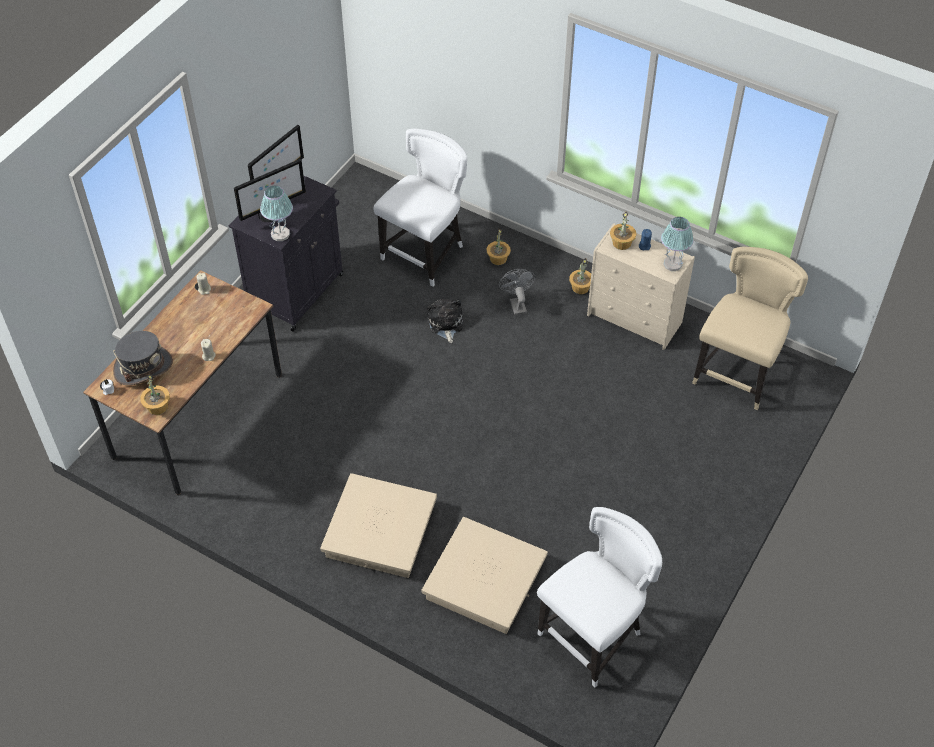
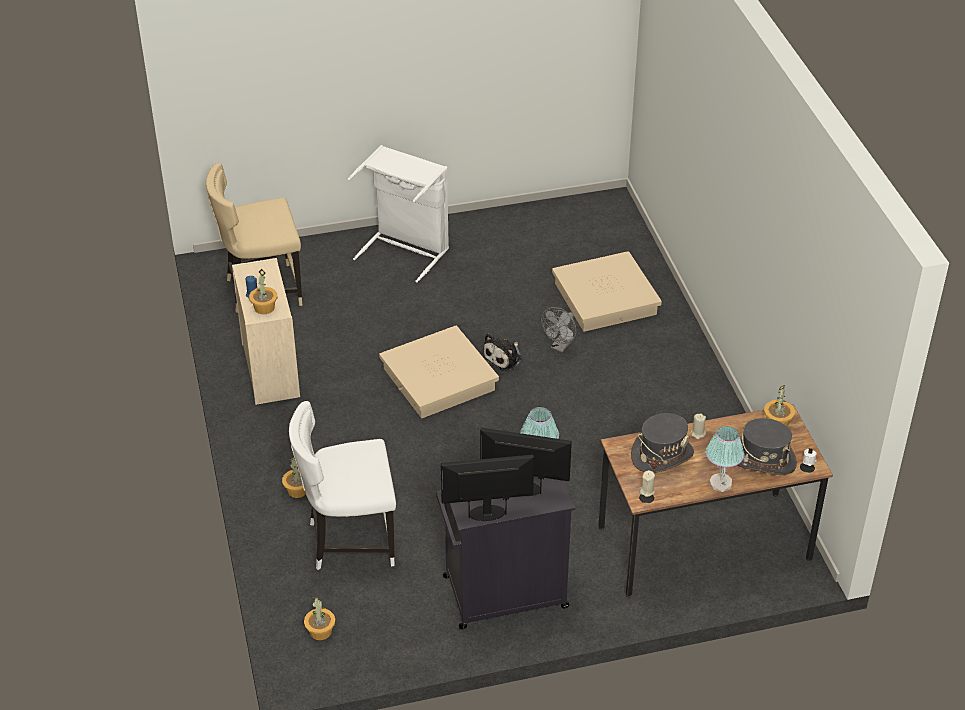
camera: 135 degrees left, 10 degrees down
(219, 322) = (662, 455): none -> grey hat
(381, 531) = (643, 368): beige storage box -> beige storage box (438, 379)
(445, 324) = (415, 469): plush toy -> plush toy (503, 357)
(516, 304) = (338, 444): grey fan -> grey fan (560, 346)
(580, 287) = (271, 420): potted plant -> potted plant (320, 631)
(593, 636) = (573, 234): white chair -> none
(672, 264) = (256, 270): table lamp -> table lamp (721, 483)
(698, 498) = (406, 249): none -> white laundry basket

